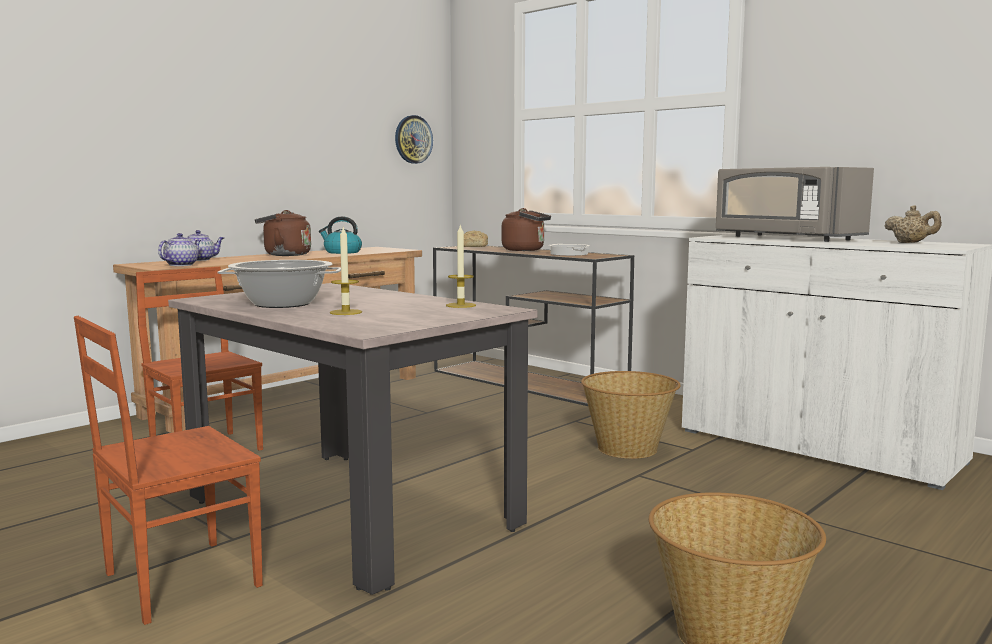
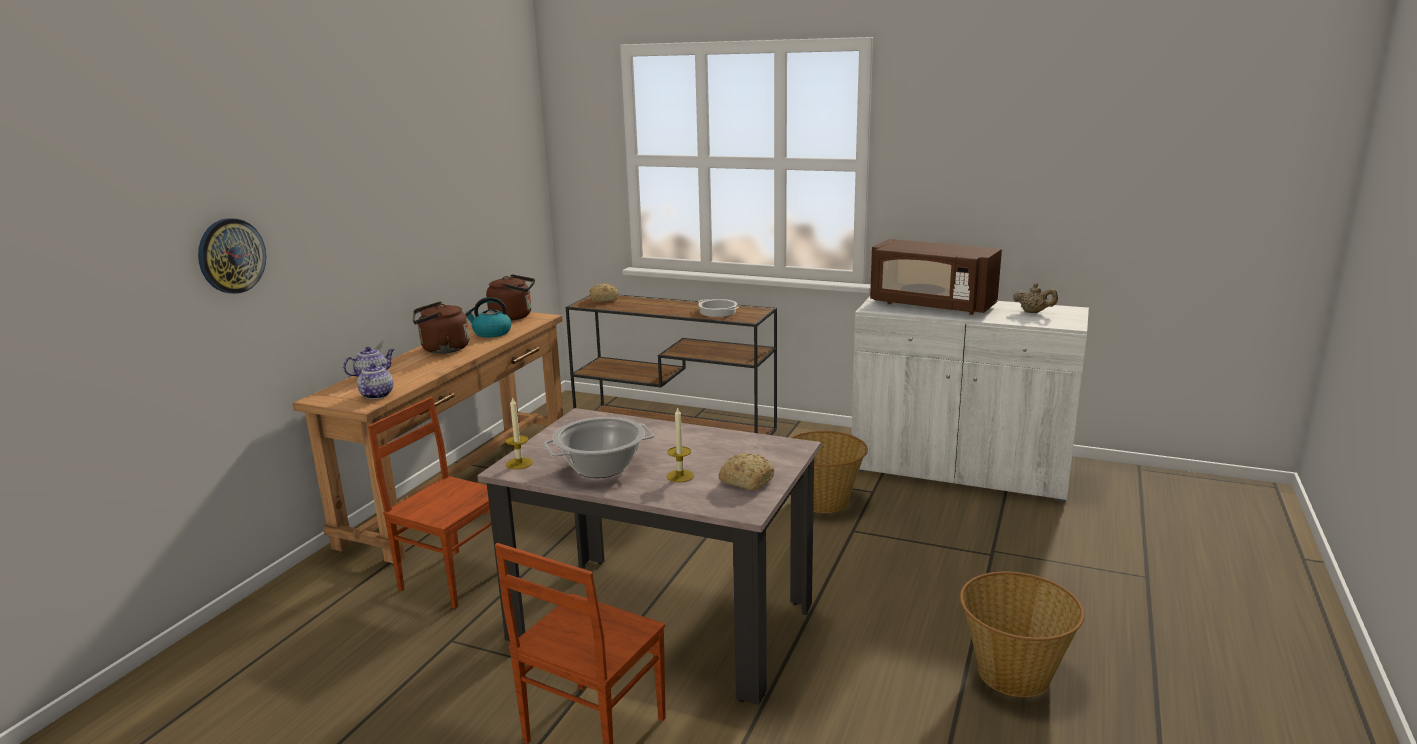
camera: 20 degrees left, 10 degrees up
(406, 319) = (746, 481): none -> bread
(413, 139) = (518, 188): wall clock -> wall clock (231, 256)
(460, 305) = (753, 444): candle -> candle (519, 463)
(526, 250) = (666, 305): brown kettle -> brown kettle (514, 316)
(785, 238) = (931, 305): grey microwave -> brown microwave

